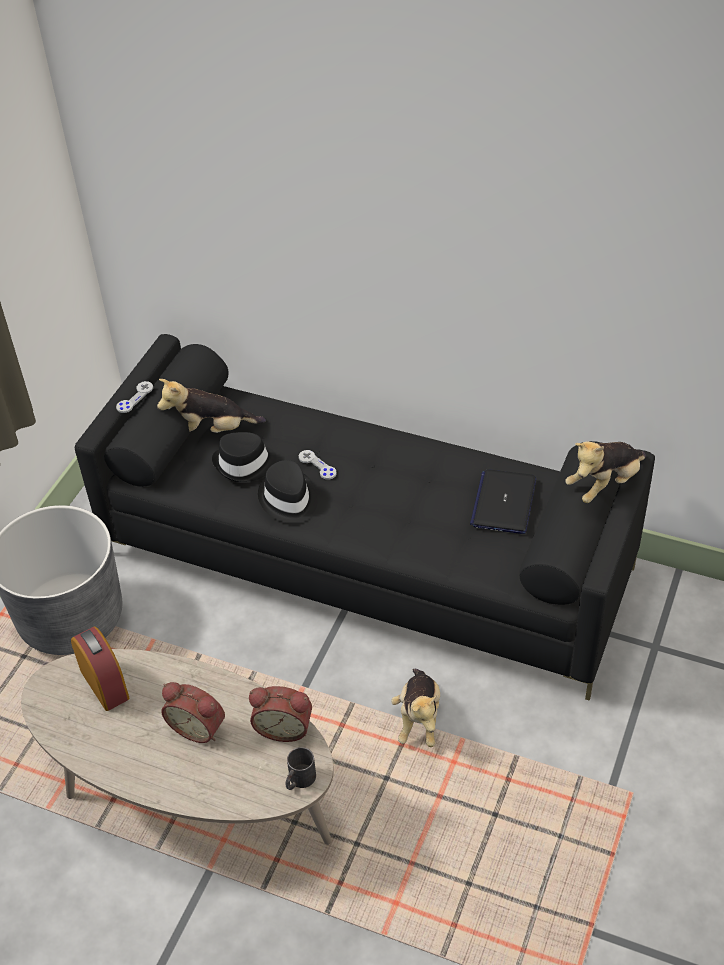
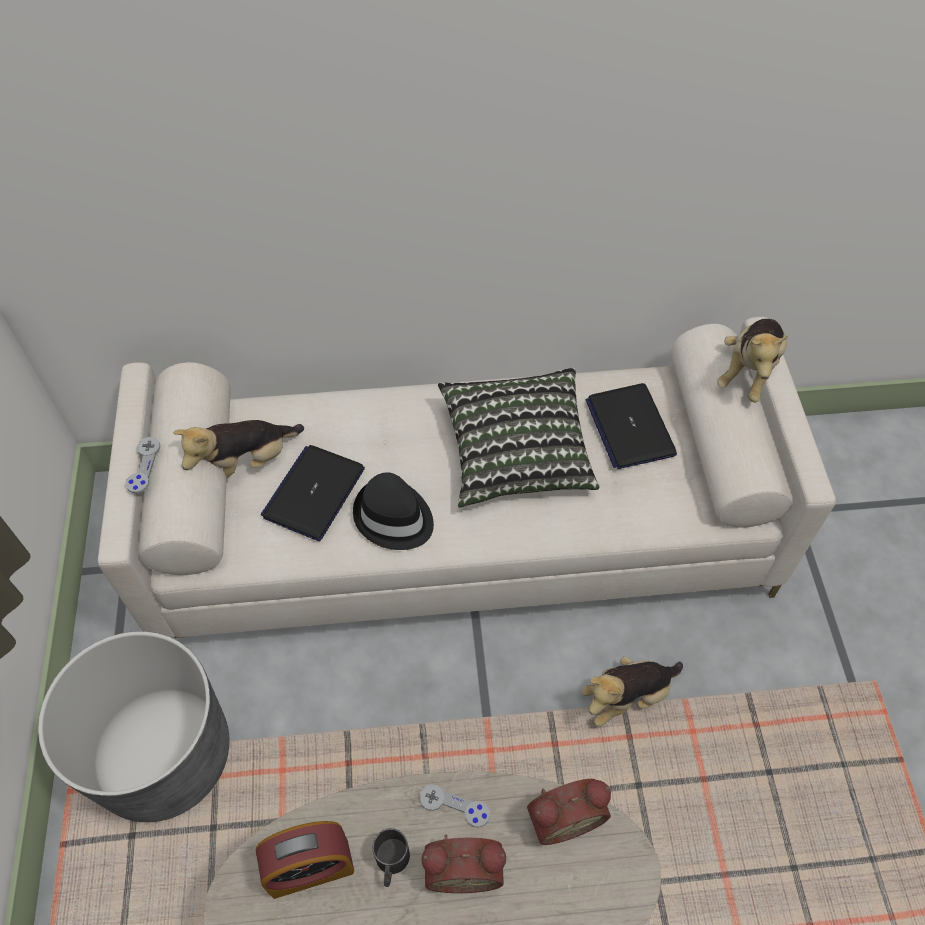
camera: 30 degrees left, 10 degrees up
(104, 684) = (310, 868): alarm clock -> alarm clock turned 135 degrees clockwise
(245, 464) = (314, 493): black hat -> laptop
(299, 780) = (624, 880): black mug -> black mug (391, 863)
(317, 465) = (400, 461): grey game controller -> grey game controller (454, 806)
(369, 560) = (464, 533): black sofa -> beige sofa
(406, 489) = (516, 452): none -> pillow
(419, 718) = (627, 697): plush toy -> plush toy turned 90 degrees clockwise

